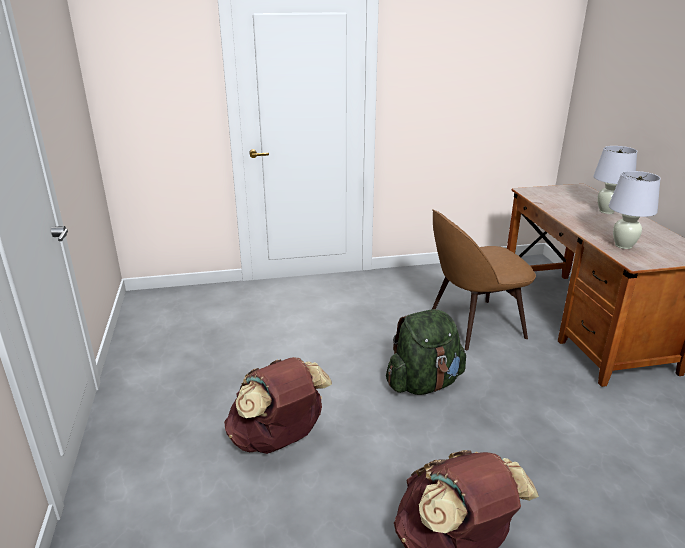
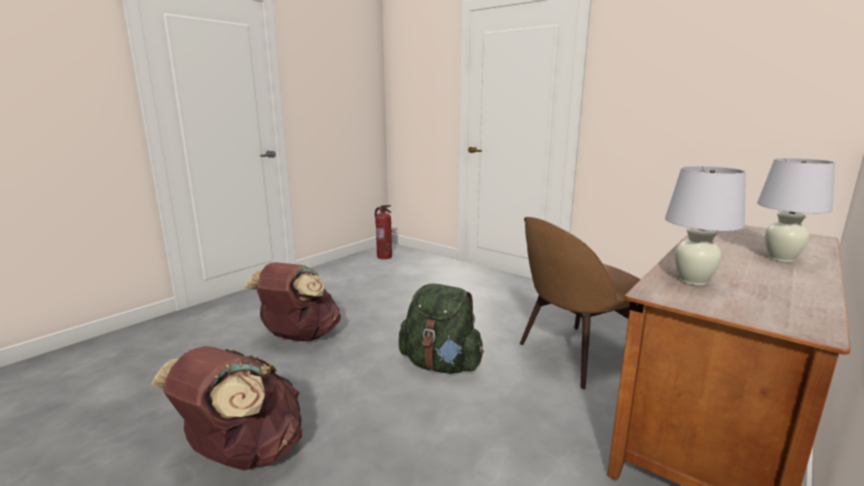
camera: 50 degrees right, 10 degrees down
(162, 311) = (384, 257): none -> fire extinguisher
(473, 324) = (574, 356): brown chair -> brown chair turned 60 degrees counterclockwise

